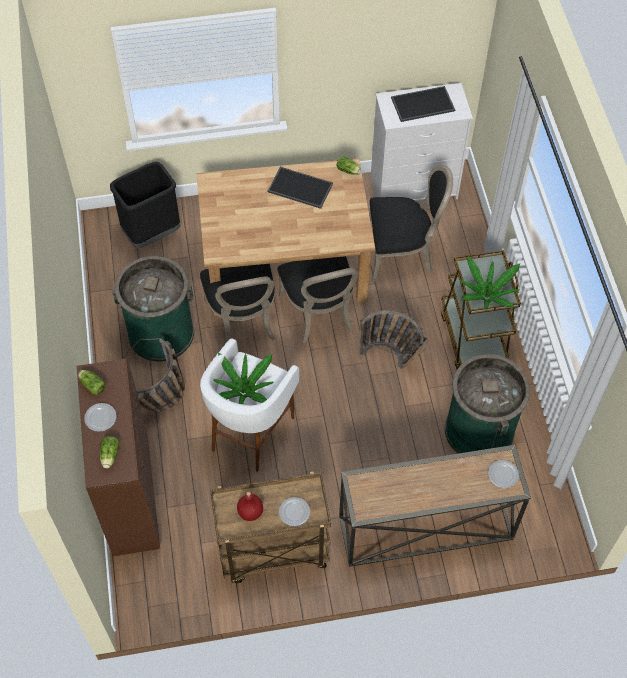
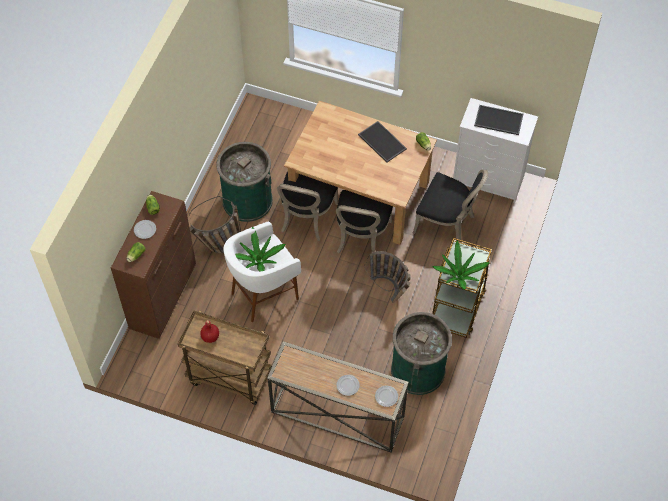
camera: 30 degrees right, 0 degrees up
(152, 233) = (284, 129): black trash can -> none
(294, 512) = (237, 351): plate -> plate (348, 385)

